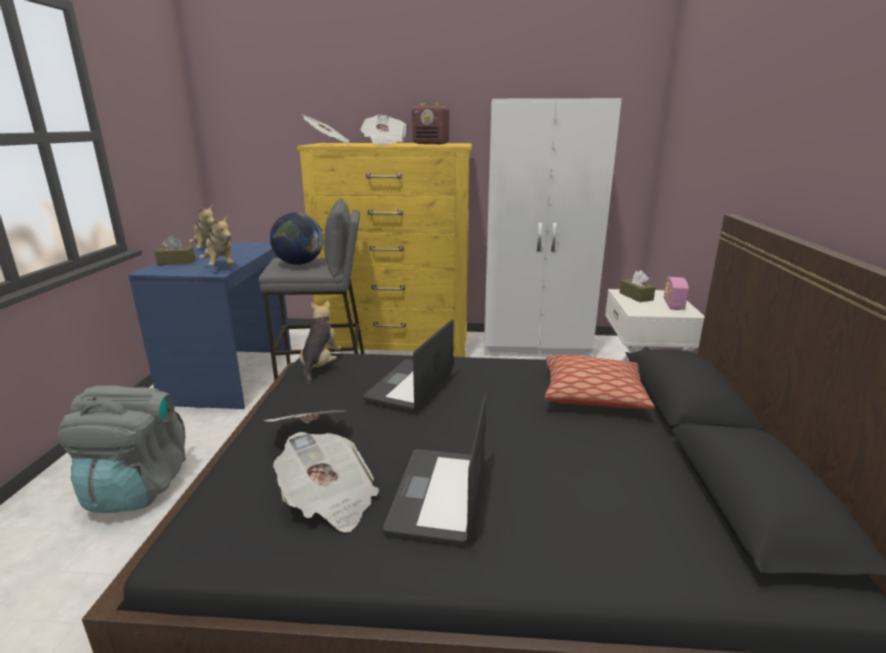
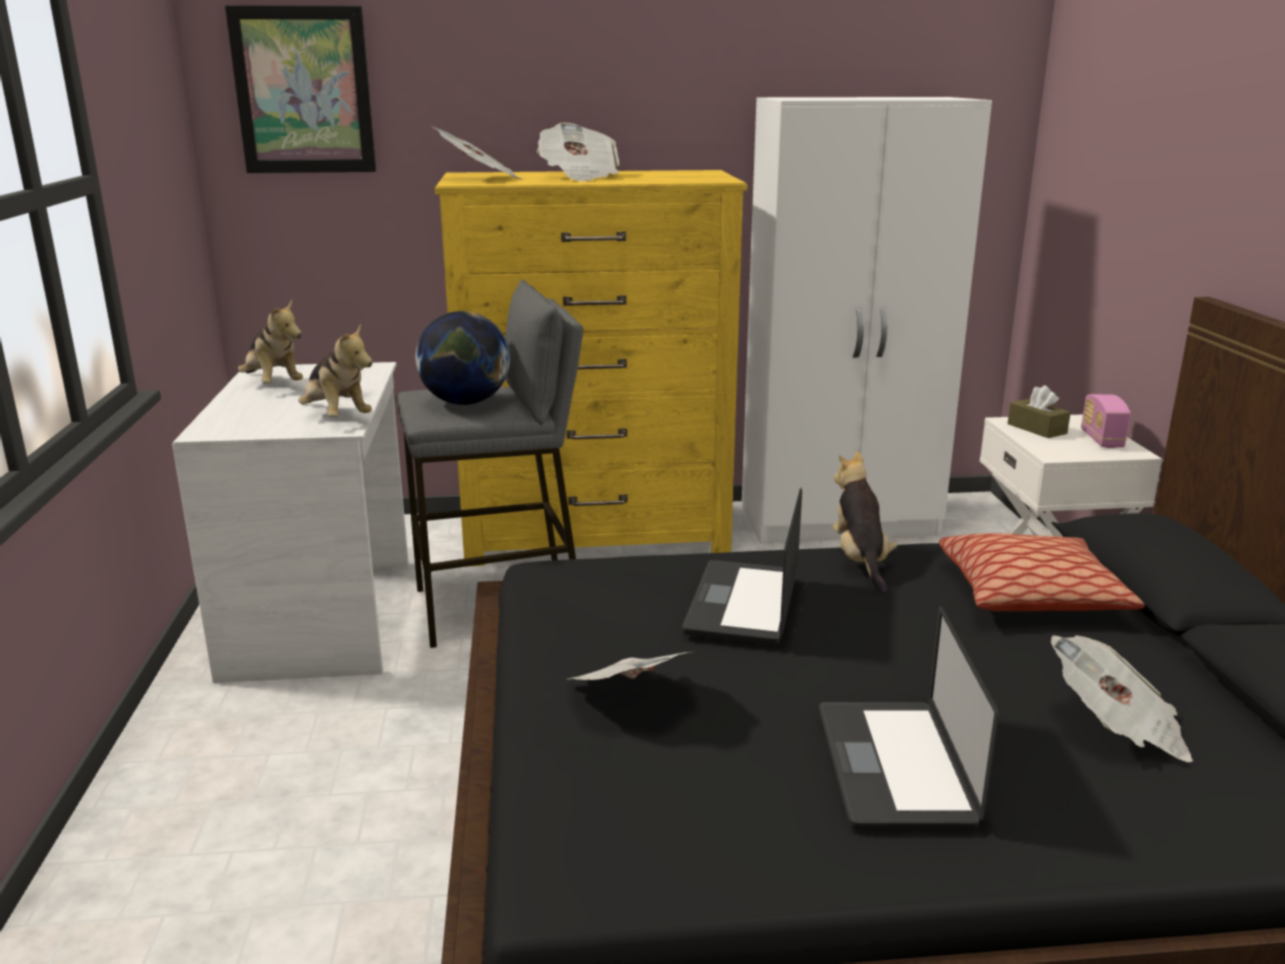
camera: 10 degrees left, 0 degrees up
(137, 487) = (271, 828): grey backpack -> none
(176, 262) = (240, 412): brown tissue box -> none
(233, 376) = (324, 617): blue desk -> white desk
(248, 98) = (303, 91): none -> picture
(320, 365) = (563, 583): plush toy -> plush toy (860, 560)
(329, 501) = (735, 793): newspaper -> newspaper (1116, 729)
(431, 144) = (661, 175): radio -> none

